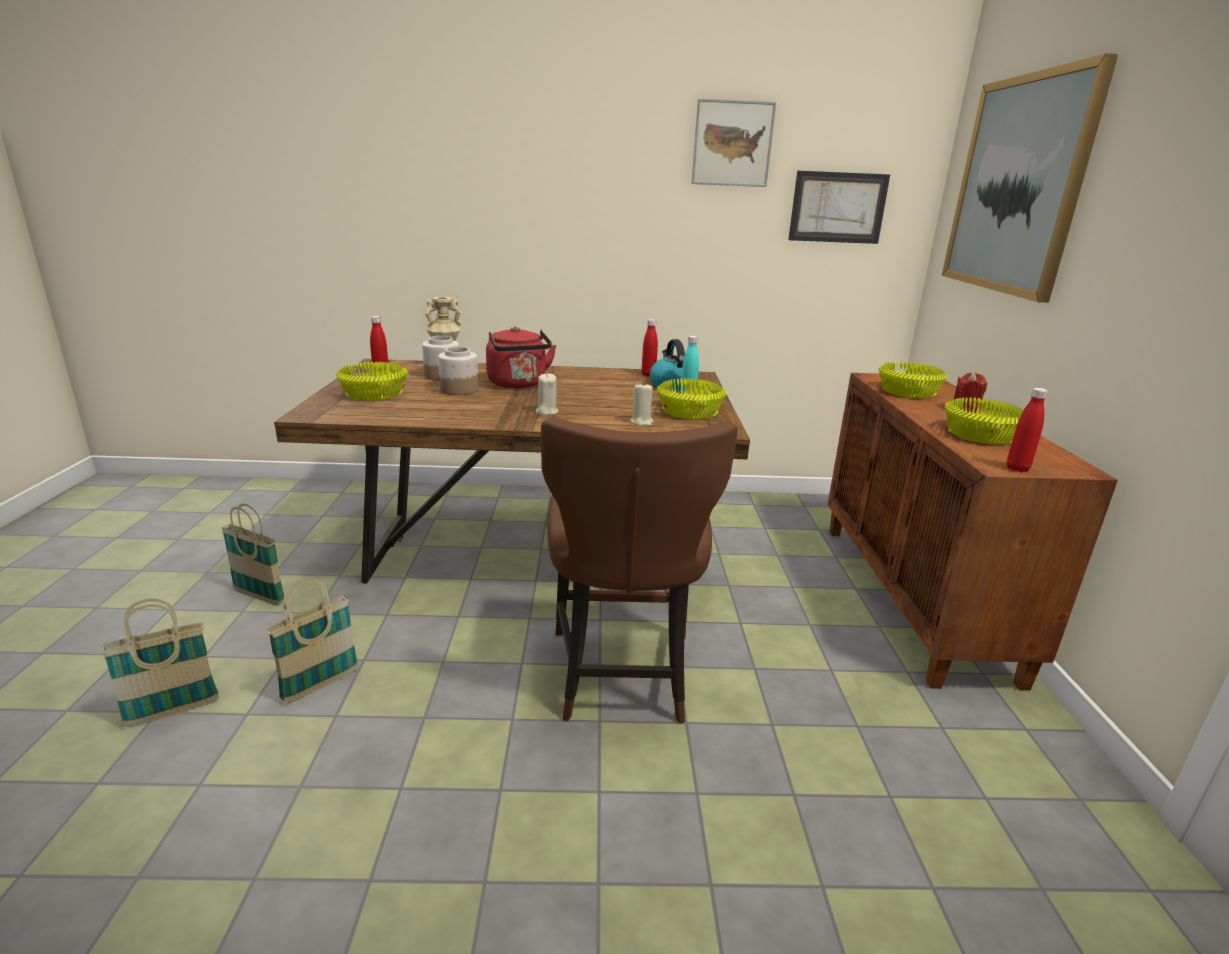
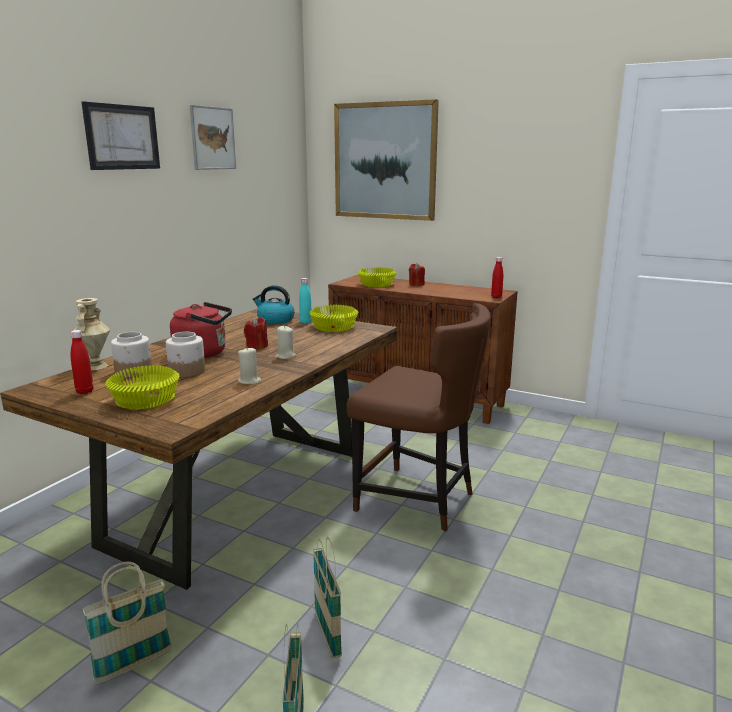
camera: 60 degrees left, 5 degrees down
(565, 396) = (256, 347): none -> red candle
(641, 422) = (339, 340): beige candle -> beige candle (249, 381)
(648, 375) = (241, 320): red bottle -> none
(837, 207) = (268, 179): picture -> picture (122, 137)
(980, 434) = (451, 291): yellow bowl -> none

